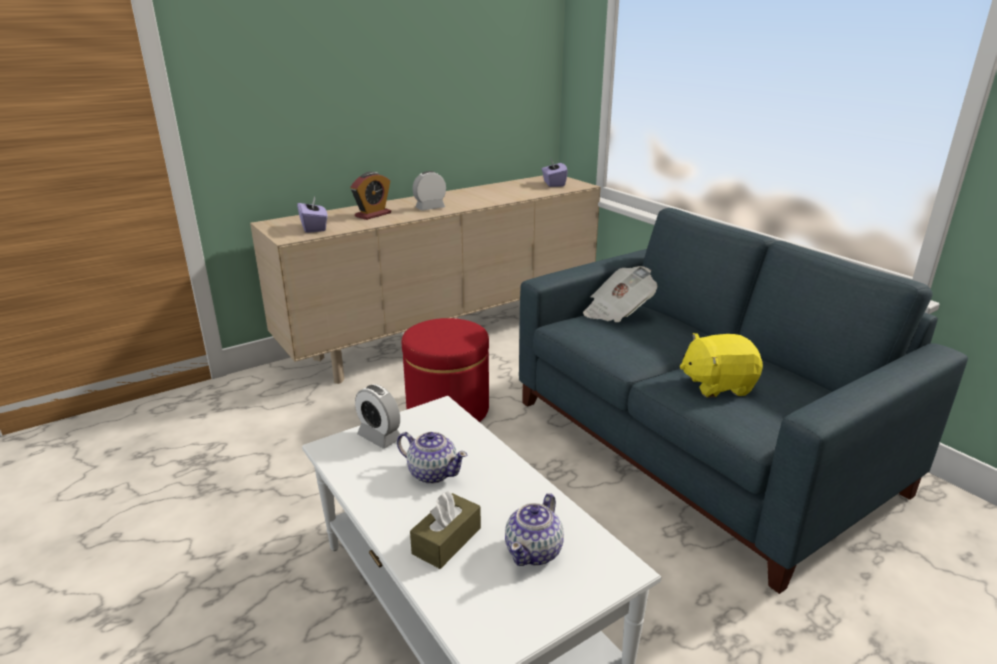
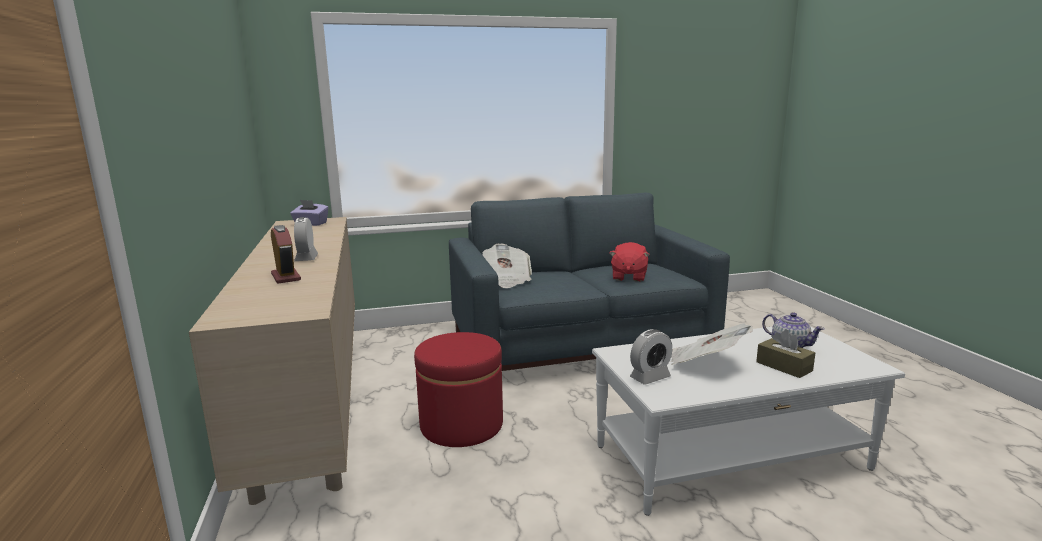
camera: 70 degrees left, 10 degrees down
(314, 227) = (288, 300): purple tissue box -> none
(432, 472) = (705, 363): teapot -> newspaper
(717, 385) = (628, 277): yellow plush toy -> red plush toy

